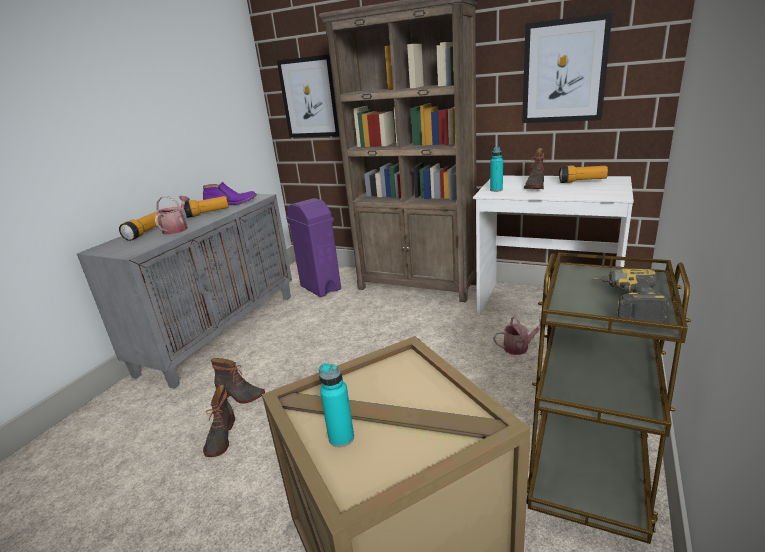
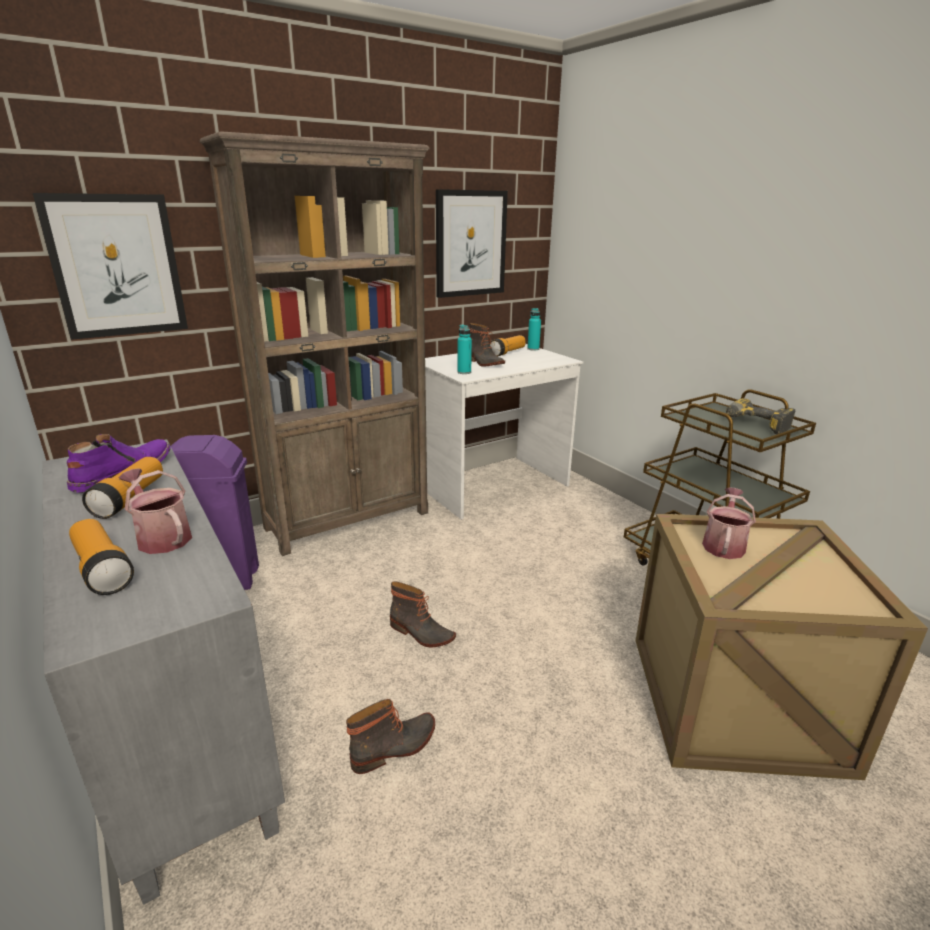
camera: 60 degrees left, 0 degrees up
(220, 437) = (475, 797): boot -> boot (421, 633)
(341, 438) = (797, 595): turquoise bottle -> turquoise bottle (533, 349)
(519, 347) = (538, 526): watering can -> watering can (723, 544)

